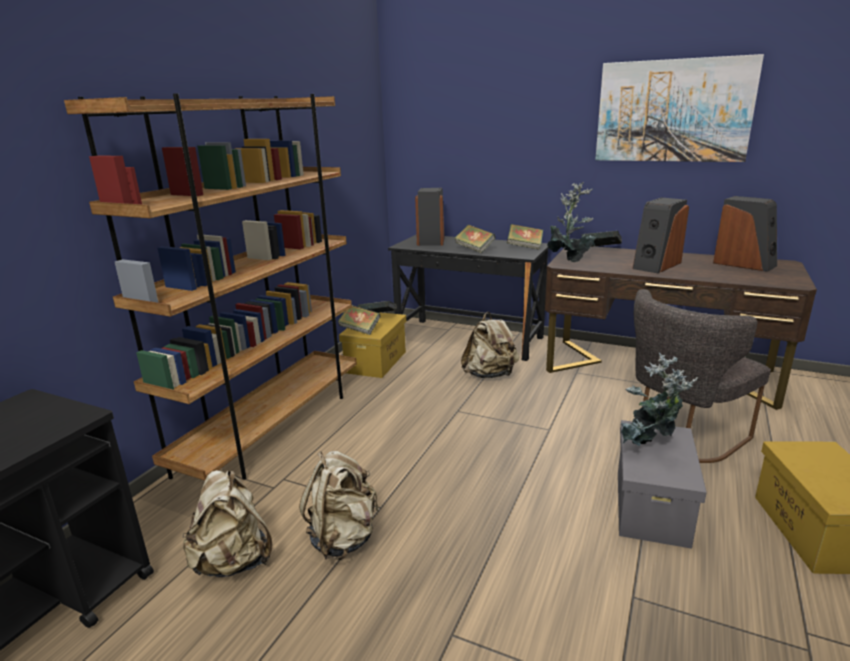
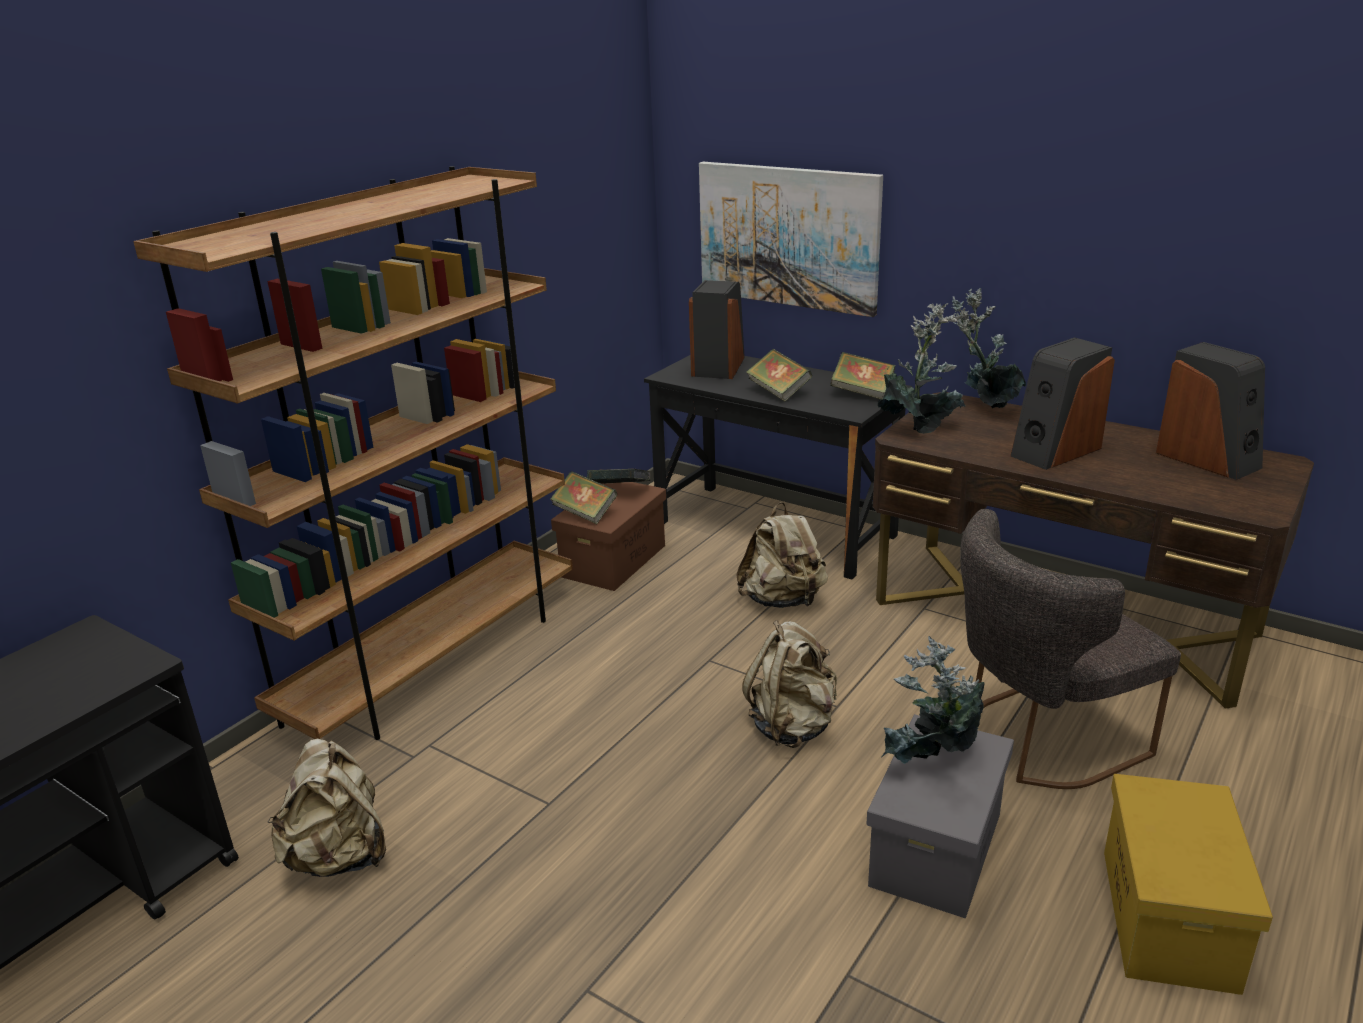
camera: 10 degrees right, 5 degrees up
(343, 537) = (487, 841): beige backpack -> beige backpack (792, 726)
(376, 362) = (613, 561): yellow storage box -> brown storage box
(600, 250) = (984, 408): book -> potted plant
(673, 111) = (1112, 188): picture -> picture (788, 236)

